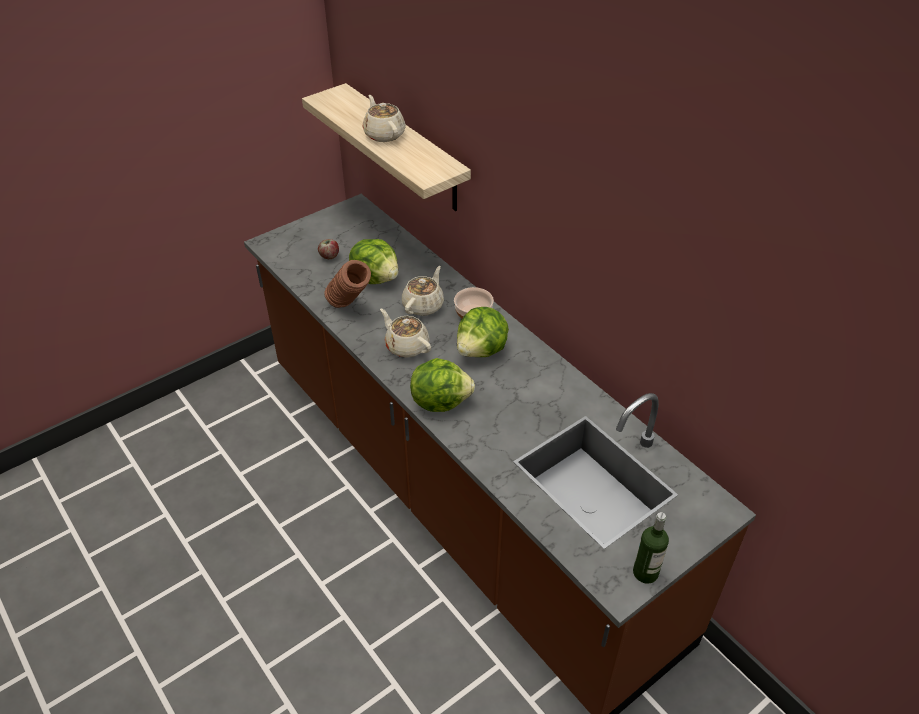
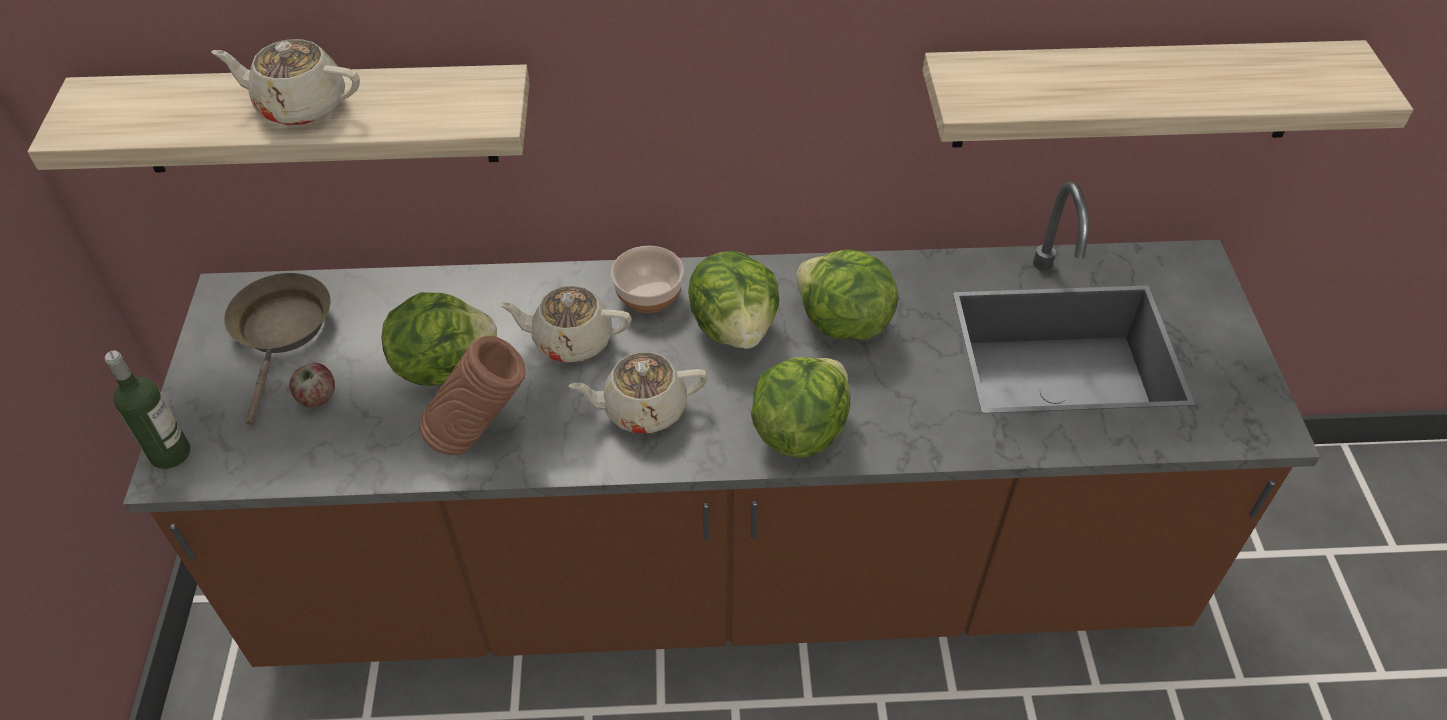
camera: 55 degrees left, 5 degrees up
(352, 229) = (282, 332): none -> brown frying pan
(423, 305) = (571, 340): beige teapot -> beige teapot turned 60 degrees counterclockwise
(521, 385) = (842, 324): none -> lettuce
(645, 572) = (1255, 387): bottle -> bottle (170, 453)
(715, 371) = (1131, 94): none -> shelf

